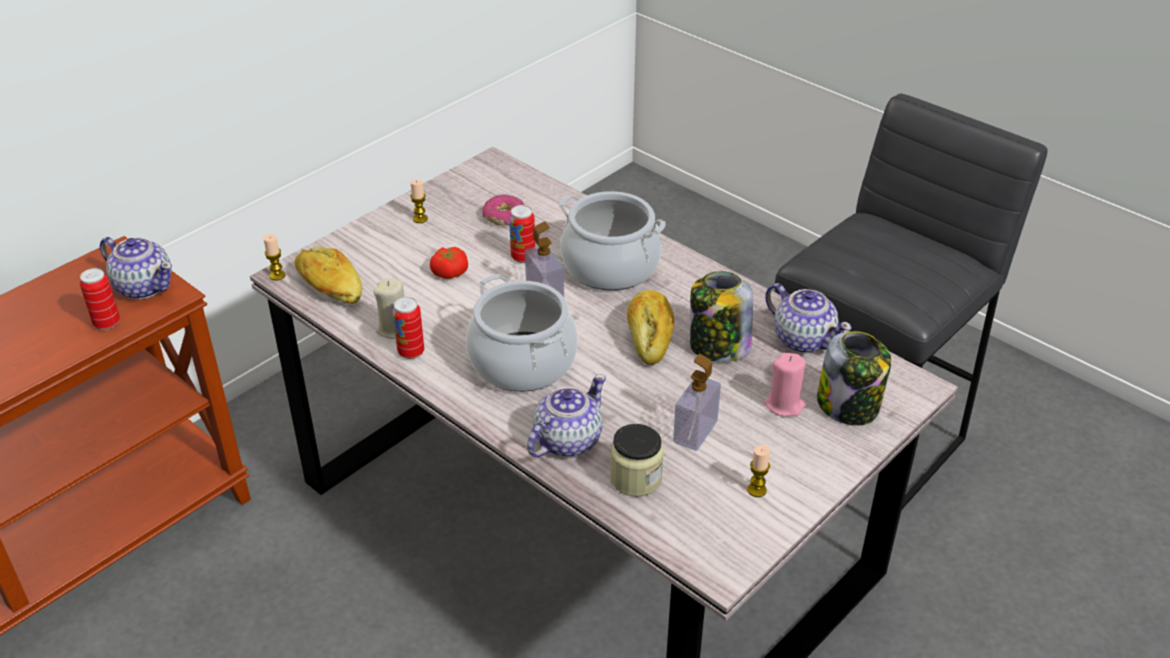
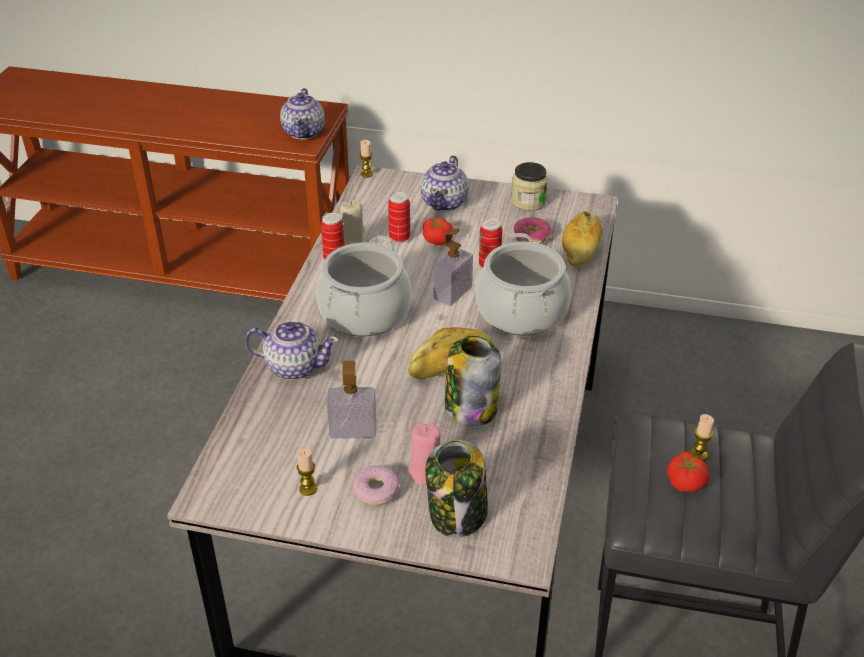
camera: 60 degrees right, 0 degrees up
(107, 323) = (259, 136): can -> can (399, 238)
(329, 287) = (373, 198): bread -> bread (581, 248)
(420, 219) = (488, 202): candle -> candle (698, 455)
(636, 478) = (277, 416): jar -> jar (528, 202)
(788, 445) = (376, 490): none -> donut
(803, 339) = (526, 455): teapot -> teapot (445, 202)
(894, 268) = (686, 482): none -> tomato

